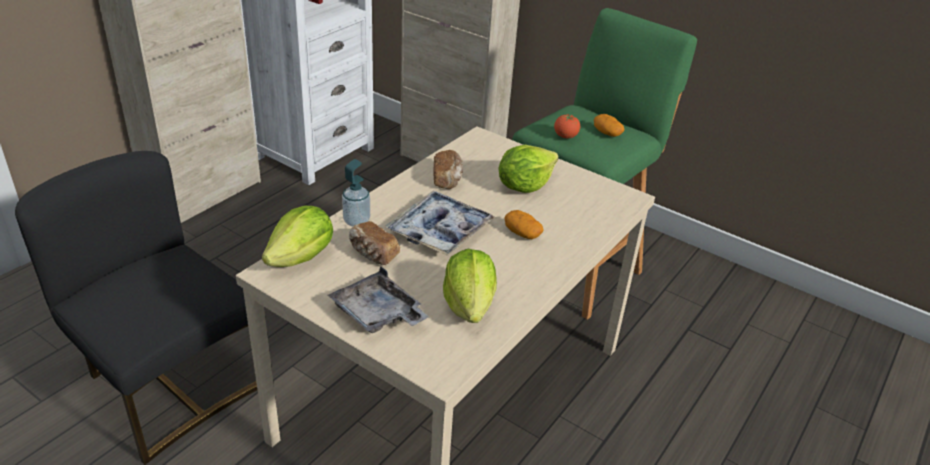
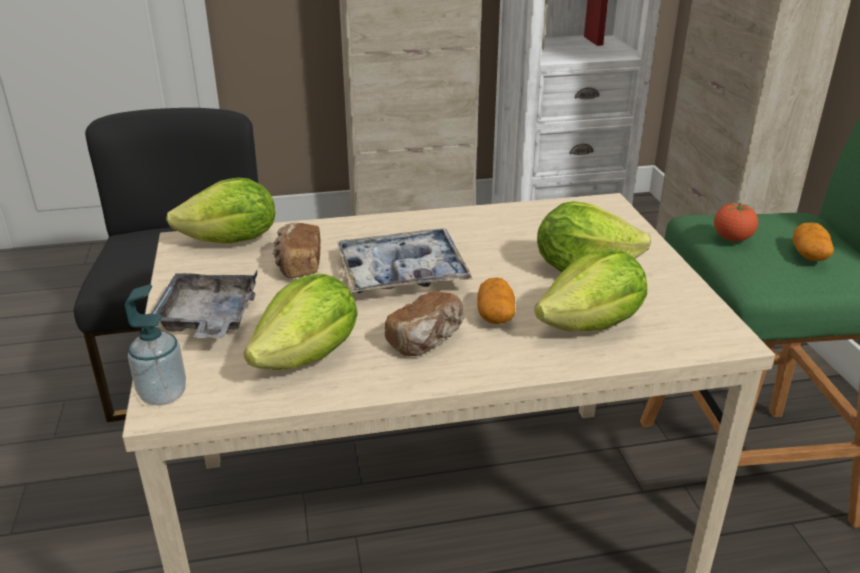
camera: 45 degrees right, 5 degrees down
(356, 221) = (333, 231): soap dispenser -> soap dispenser (163, 394)
(447, 179) = (495, 230): bread -> bread (427, 341)
(571, 218) = (592, 326): none -> lettuce

